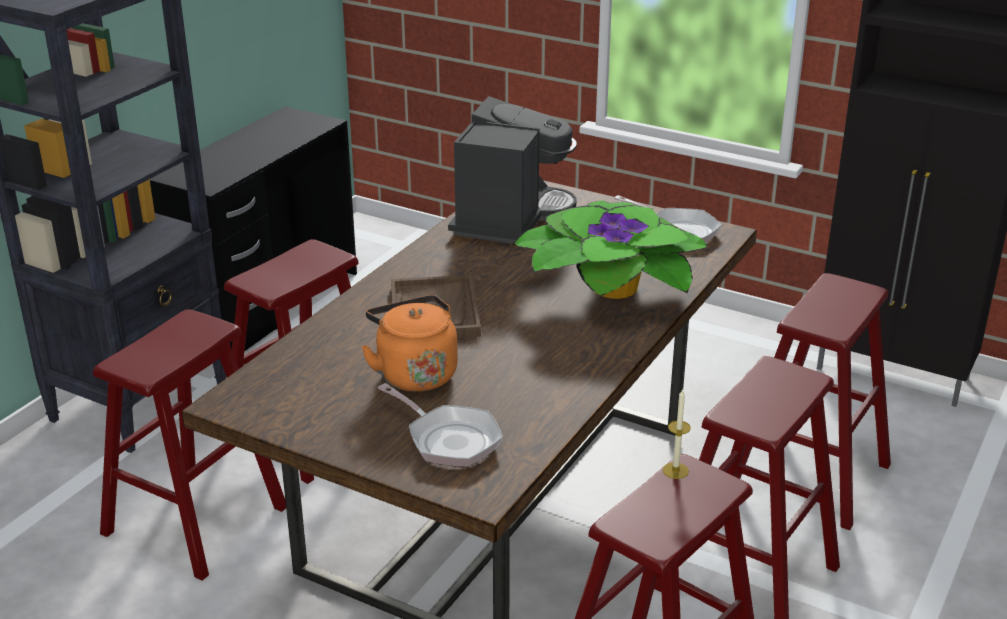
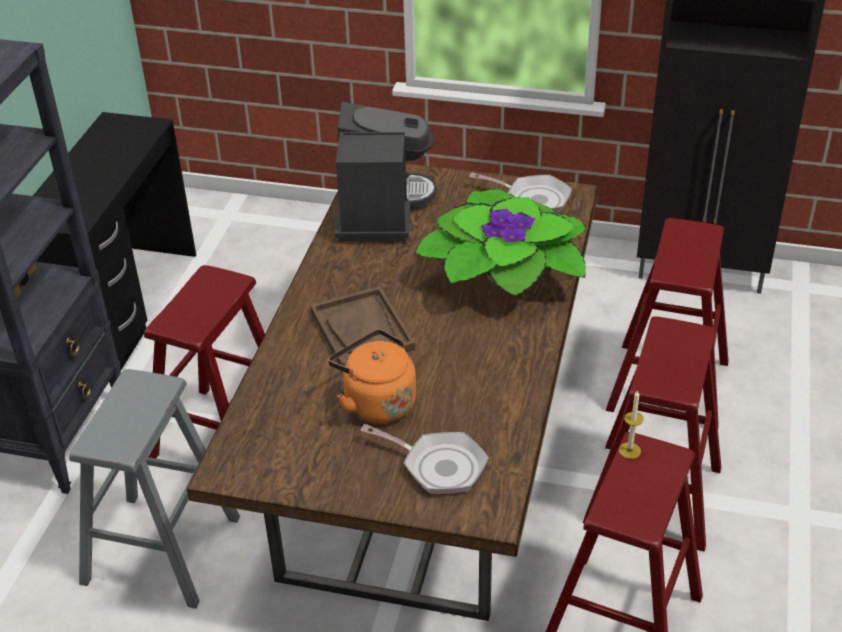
camera: 15 degrees left, 10 degrees up
(195, 520) = (162, 549): red stool -> grey stool

